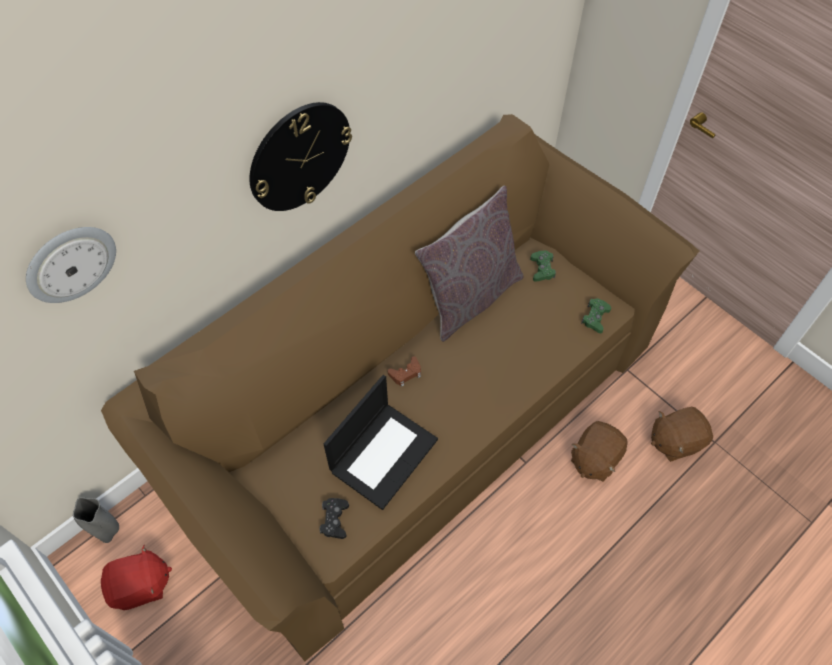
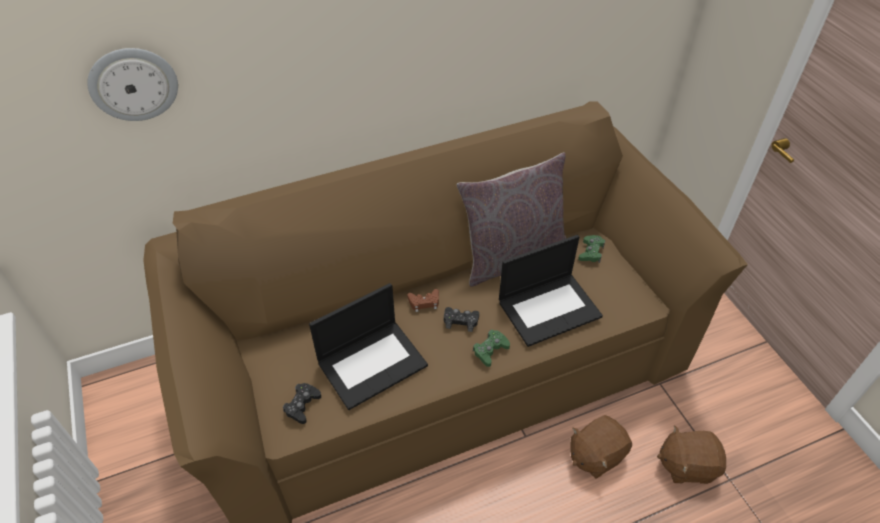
camera: 20 degrees right, 10 degrees down
(108, 532) = (137, 374): grey vase -> none
(141, 586) = (140, 427): red plush toy -> none
(299, 157) = (373, 68): wall clock -> none
(449, 382) = (461, 321): none -> black game controller
(527, 342) = (549, 308): none -> laptop
(595, 318) = (626, 307): green game controller -> green game controller (490, 350)

